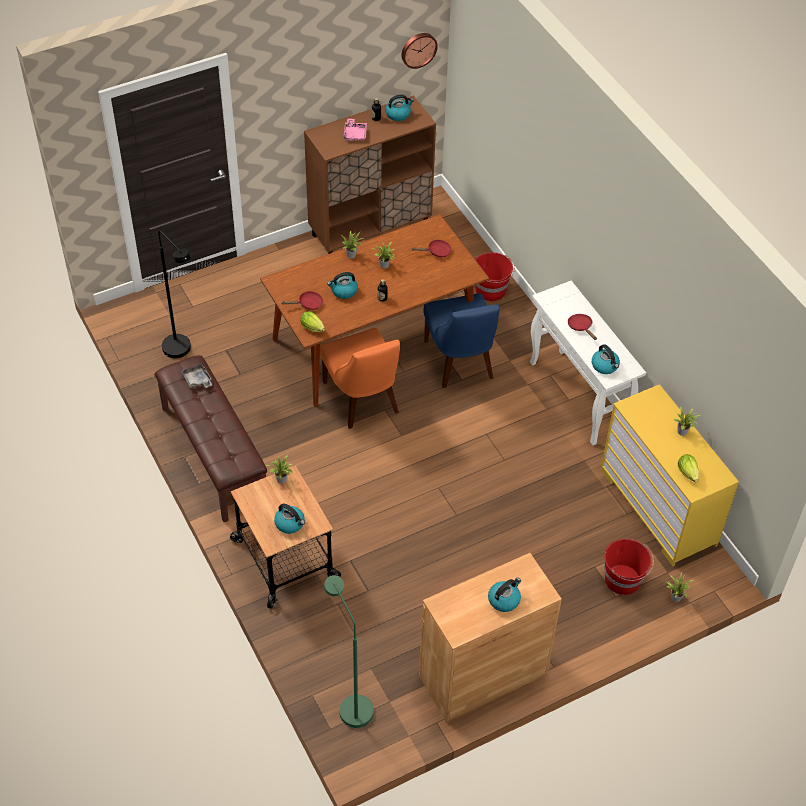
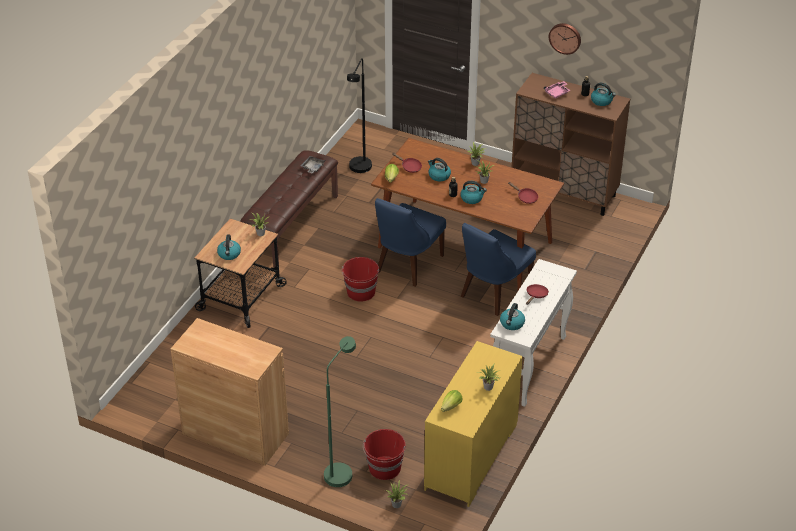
camera: 55 degrees right, 10 degrees down
(351, 704) = (157, 383): green floor lamp -> green floor lamp (341, 470)
(362, 400) = (407, 265): orange chair -> blue chair
(418, 49) = (641, 59): wall clock -> wall clock (565, 38)
(491, 290) = (580, 275): red bucket -> red bucket (361, 292)
(504, 599) = (231, 353): kettle -> kettle (472, 198)

